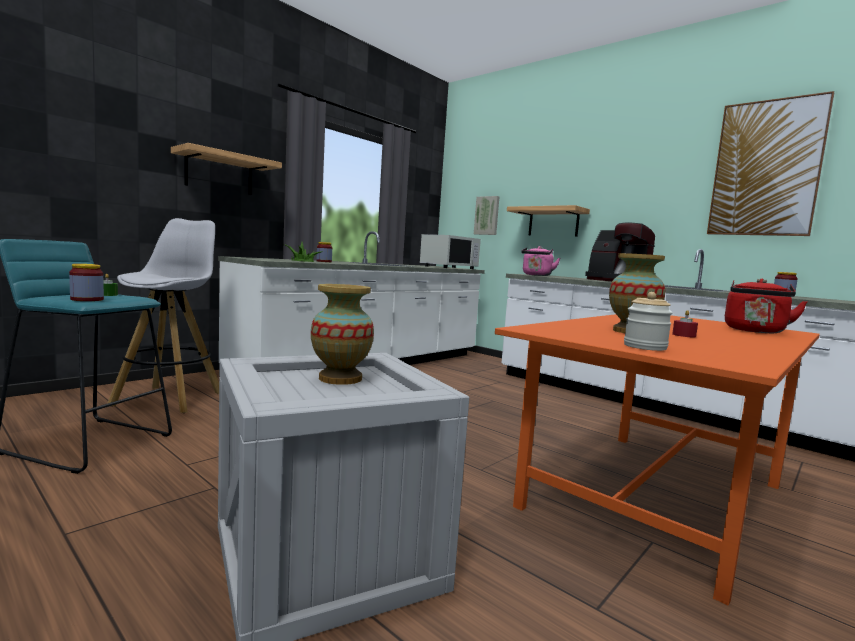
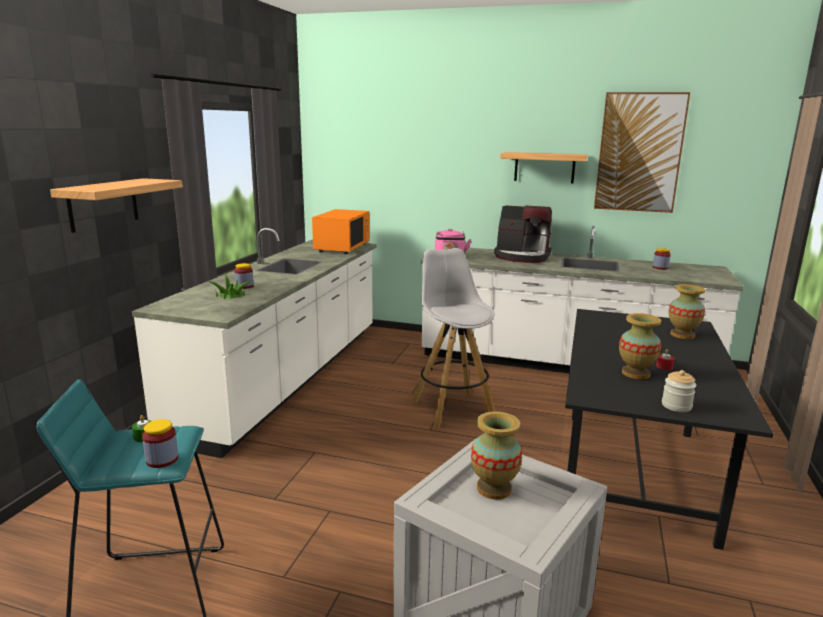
camera: 25 degrees left, 10 degrees up
(169, 398) = (146, 498): white stool -> white stool (452, 409)
(449, 267) = (342, 247): white microwave -> orange microwave
(487, 215) = (367, 180): picture -> none
(553, 222) = (445, 191): shelf -> shelf (544, 167)
(655, 494) = (632, 470): orange dining table -> black dining table
(755, 331) = (682, 335): red kettle -> vase

